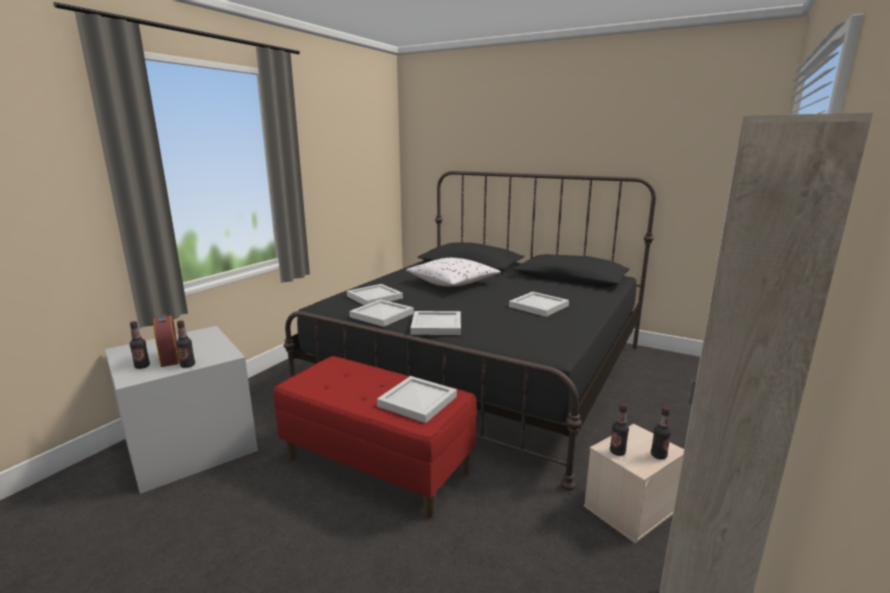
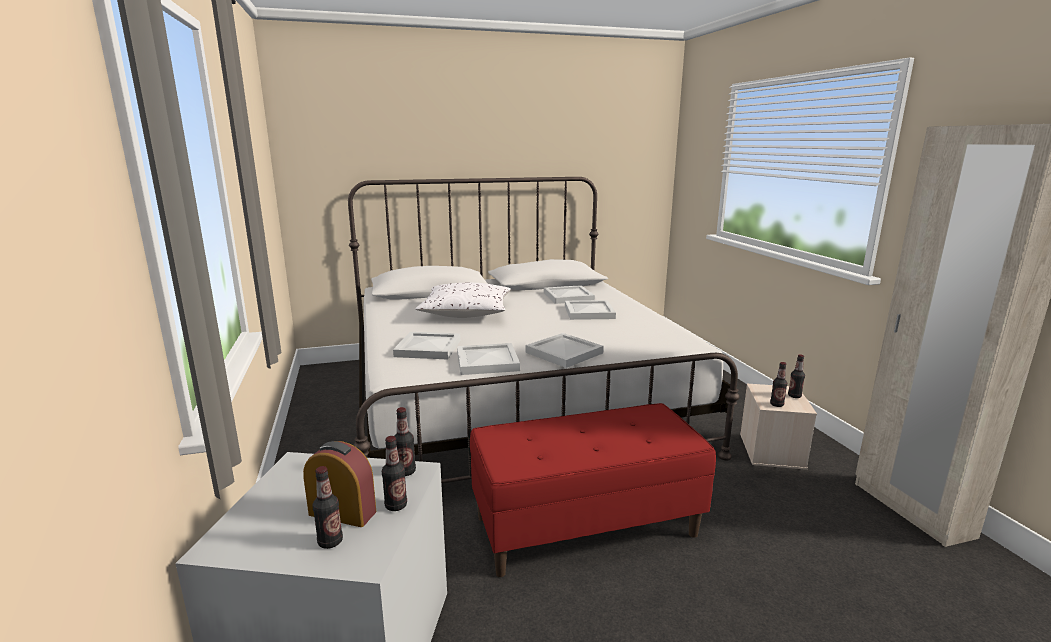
camera: 45 degrees left, 0 degrees up
(225, 354) = (405, 472): none -> bottle
(416, 401) = (642, 428): white tray -> white tray (568, 297)
(481, 369) = (512, 402): black bed -> white bed

